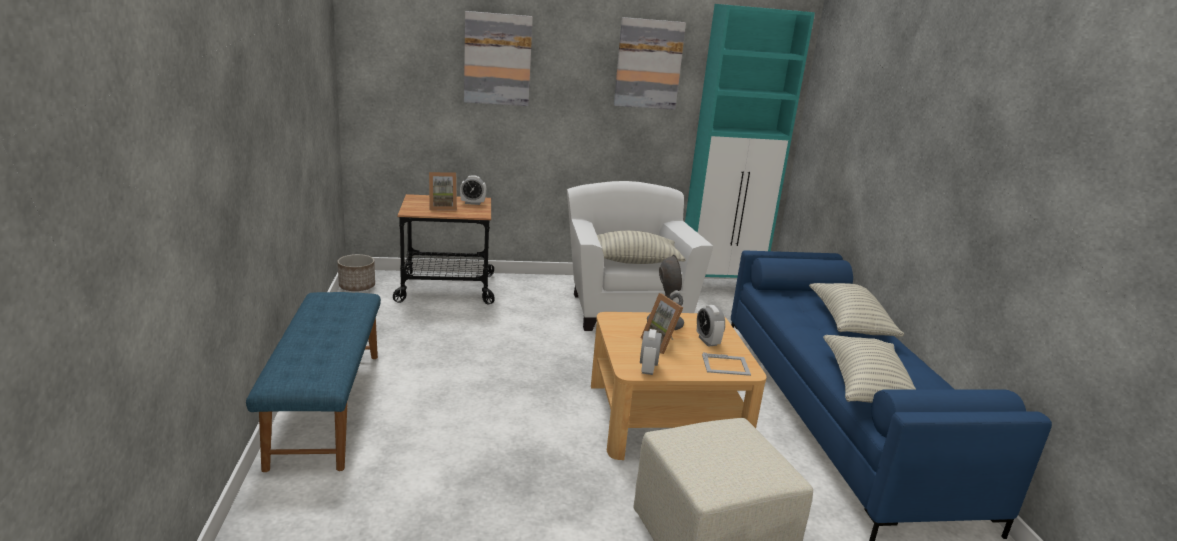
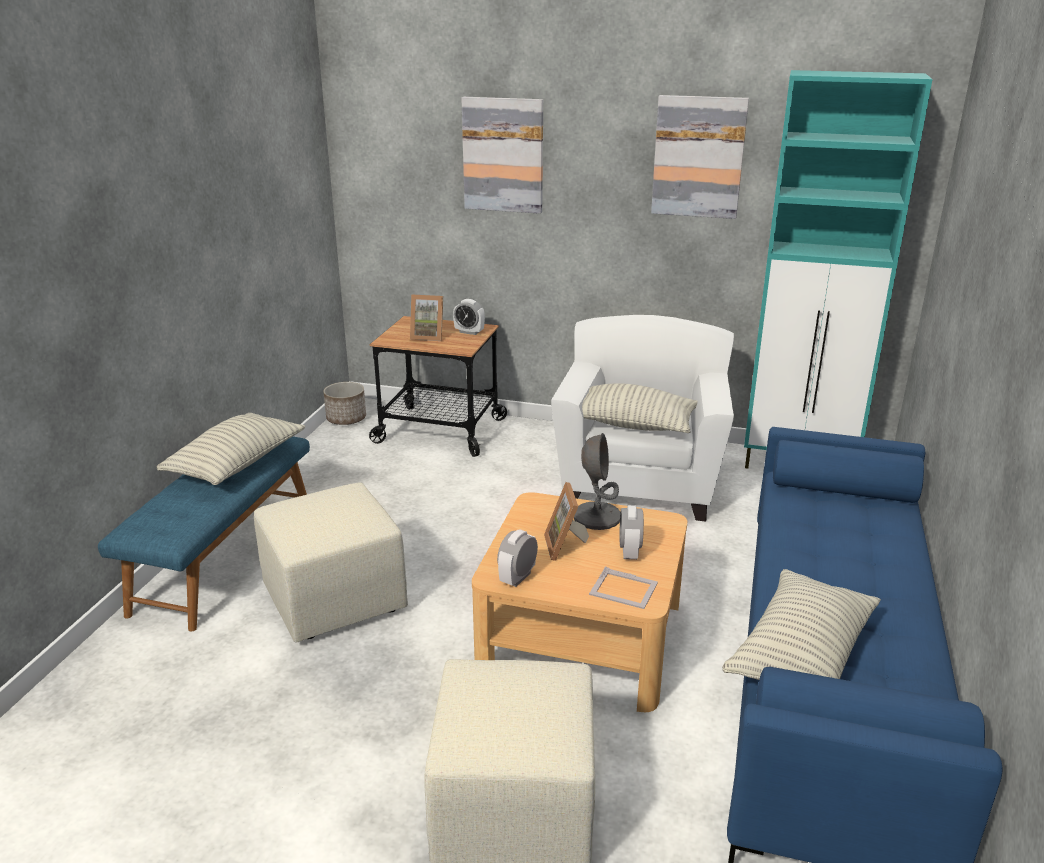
camera: 25 degrees right, 5 degrees up
(454, 424) = (333, 601): none -> beige ottoman
(849, 323) = (870, 554): pillow -> pillow (237, 464)

